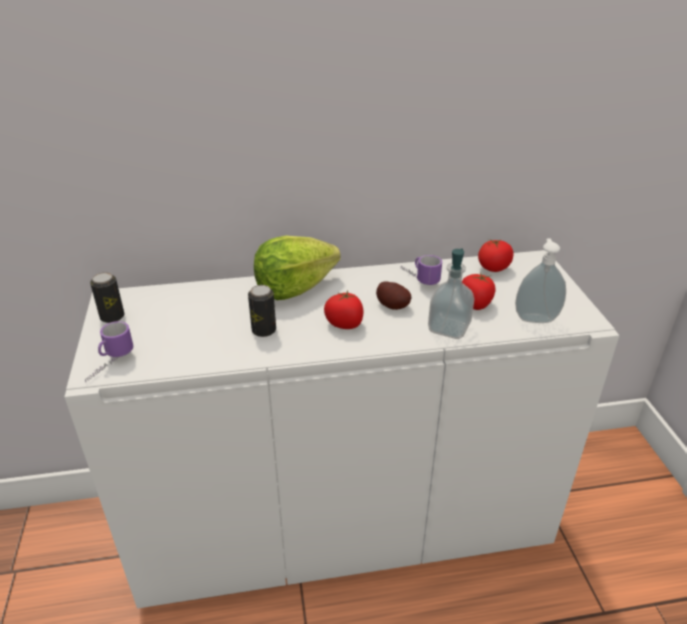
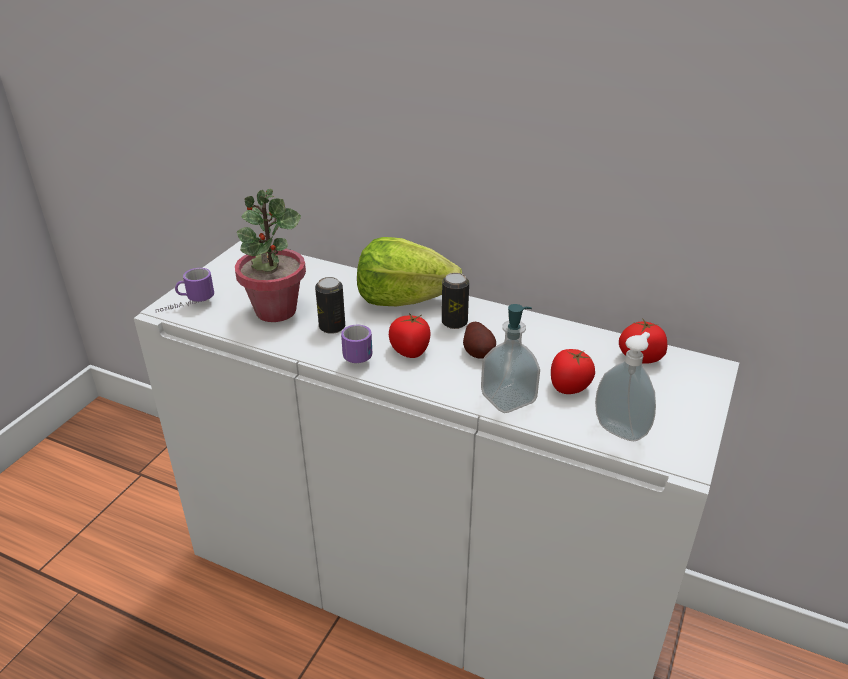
camera: 35 degrees right, 0 degrees up
(112, 317) = (230, 267): can -> can (454, 322)
(199, 336) = (275, 310): none -> potted plant
(418, 279) = (537, 337): mug -> mug (358, 352)

